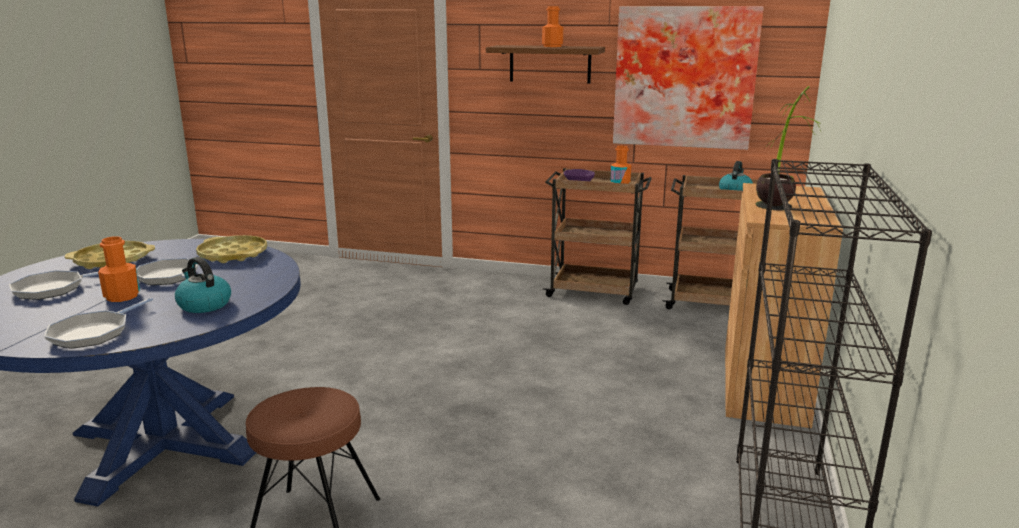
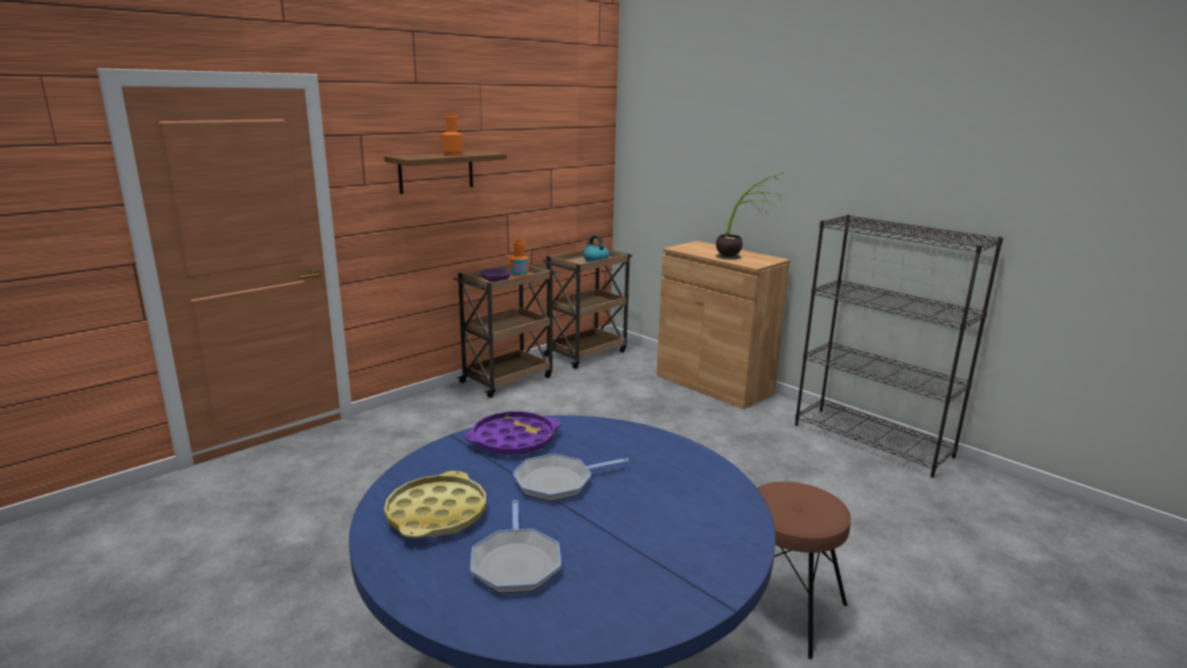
camera: 60 degrees left, 0 degrees up
(93, 333) = (711, 540): frying pan -> none
(122, 296) = (598, 516): orange bottle -> none
(204, 305) = (671, 473): kettle -> none
(233, 254) = (513, 440): yellow tray -> purple tray
(684, 77) = (540, 173): picture -> none

